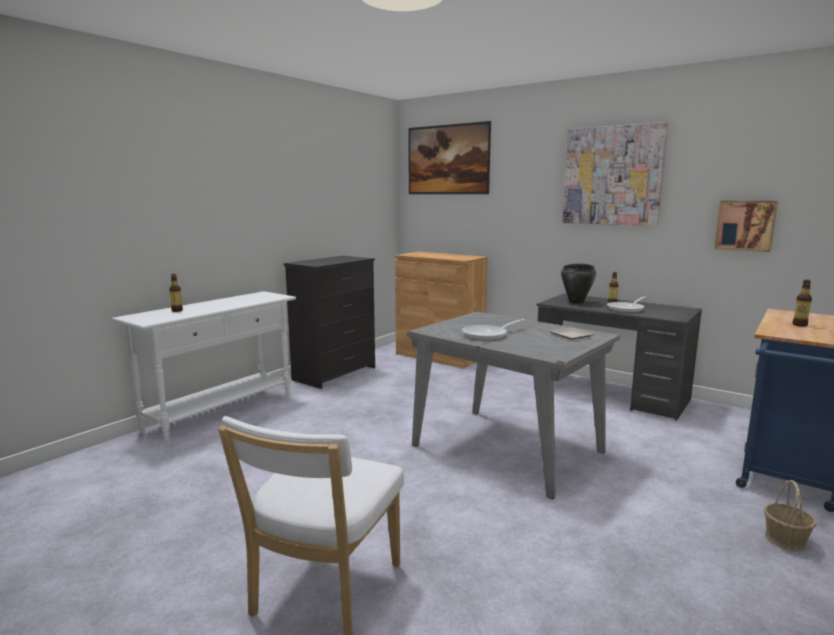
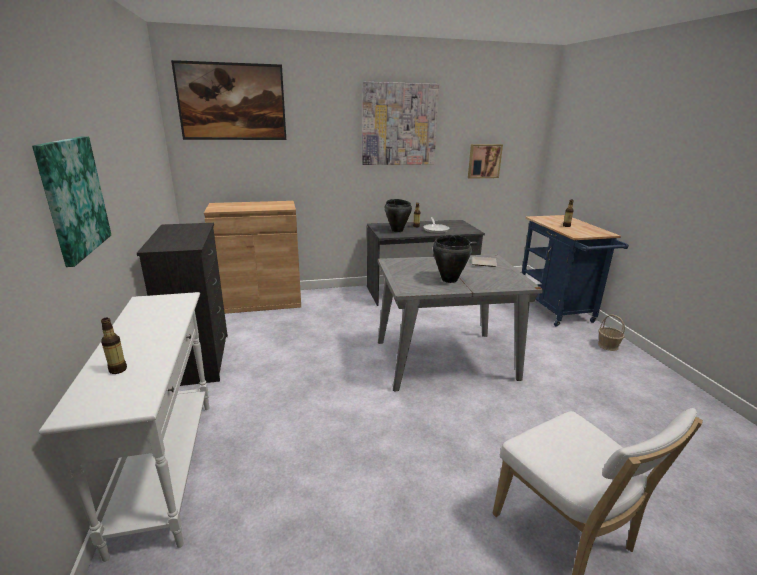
camera: 50 degrees left, 10 degrees up
(214, 208) = (73, 197): none -> picture
(488, 335) = (449, 280): frying pan -> black cooking pot

